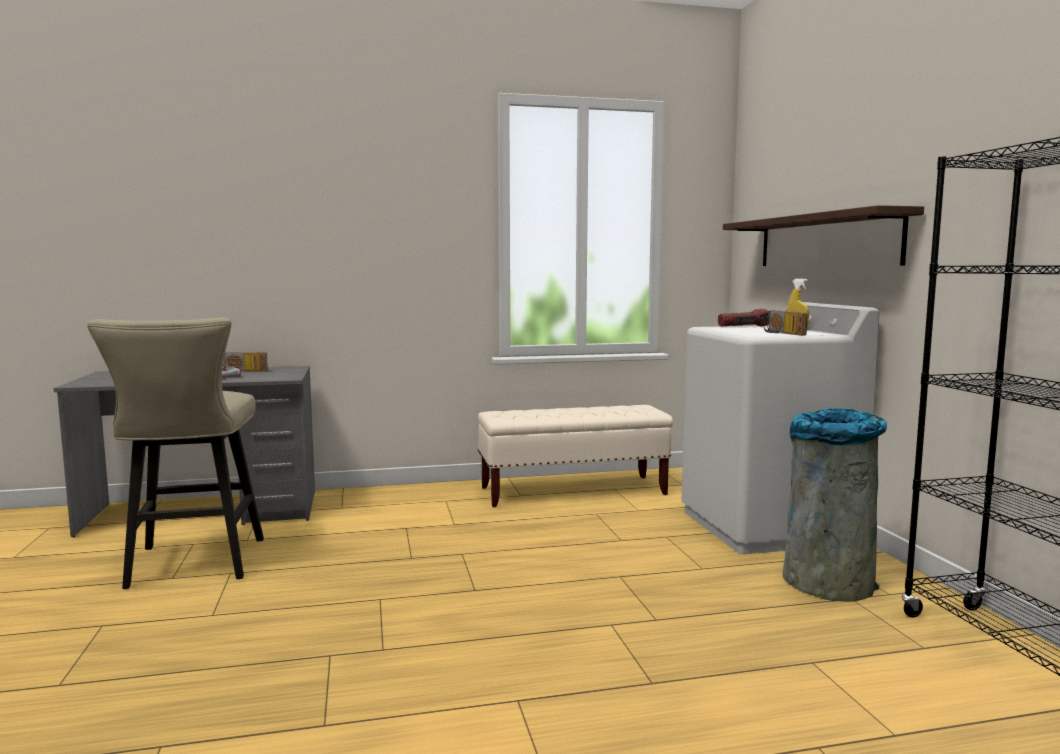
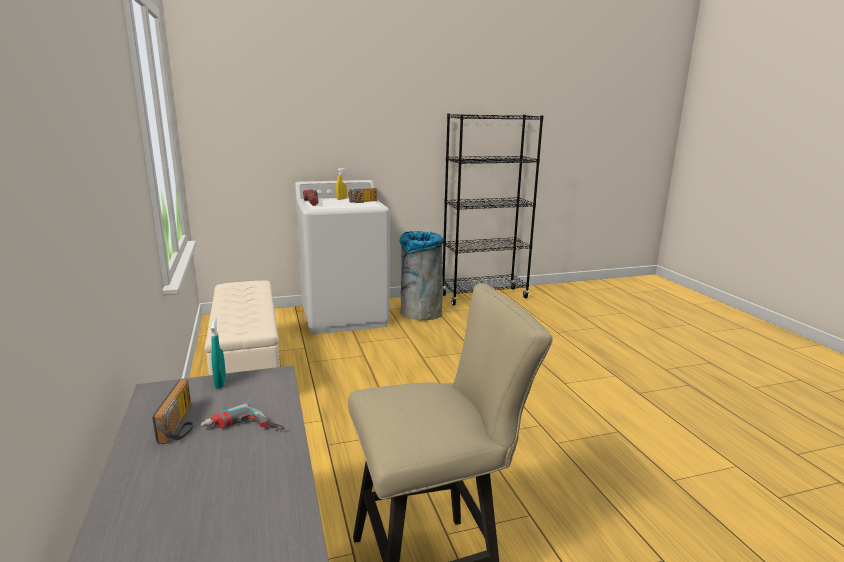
camera: 95 degrees left, 10 degrees up
(290, 372) = (220, 383): none -> turquoise spray bottle
(825, 241) = (313, 142): shelf -> none

